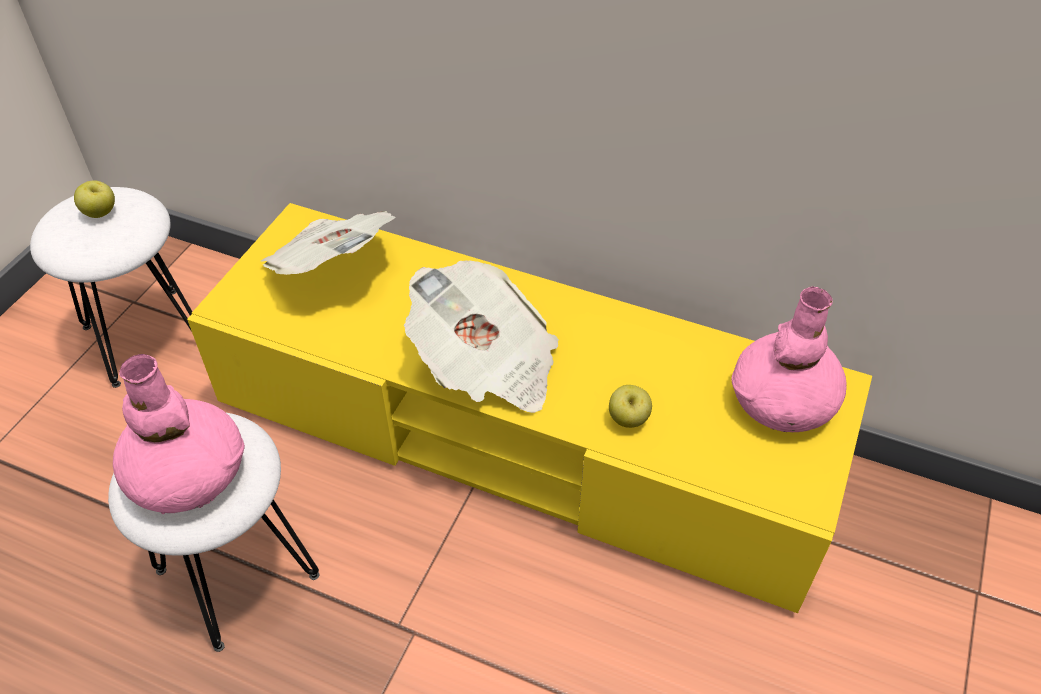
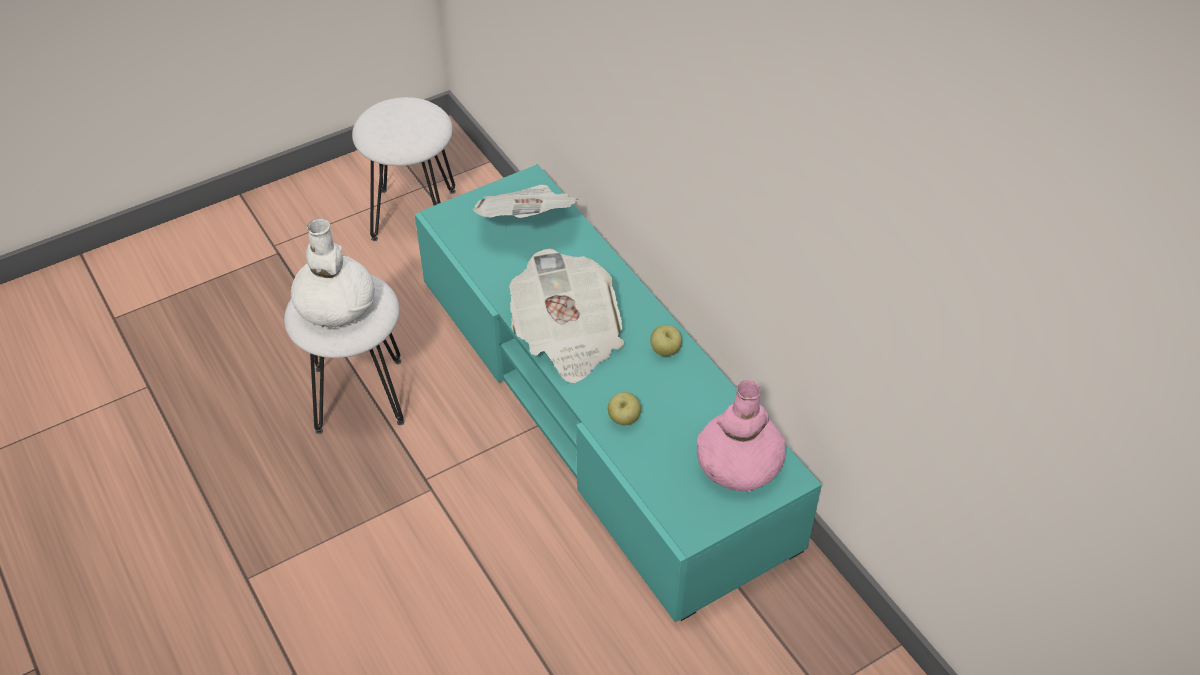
camera: 35 degrees right, 0 degrees up
(101, 213) = (407, 118): apple -> apple (665, 351)
(187, 475) = (335, 306): pink vase -> white vase
(520, 433) = (599, 408): yellow tv stand -> turquoise tv stand

